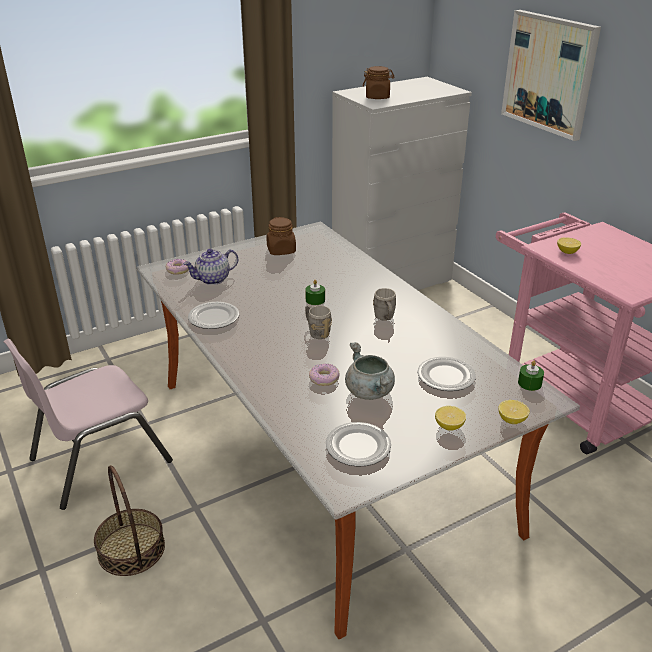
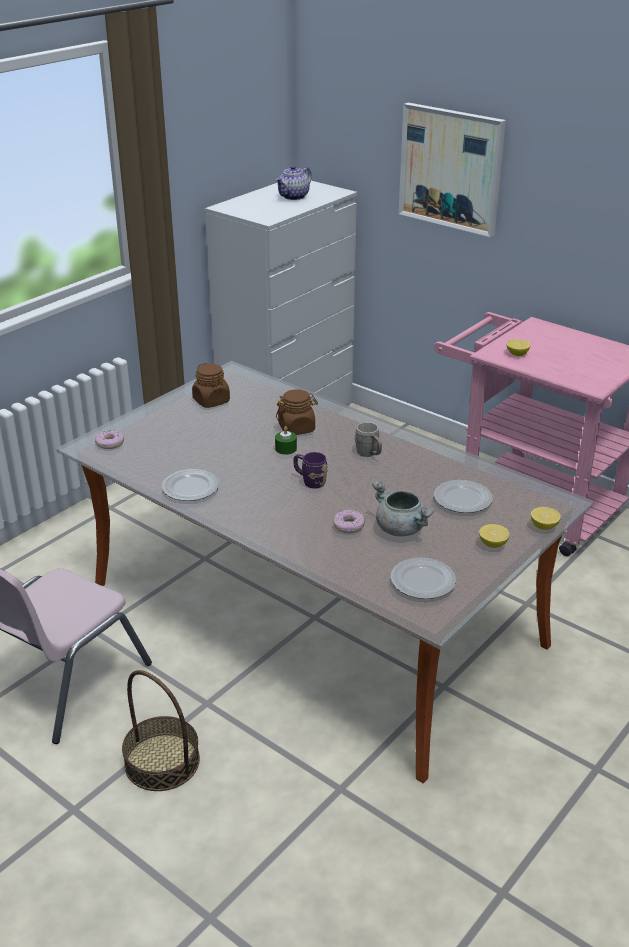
camera: 20 degrees left, 0 degrees up
(213, 279) = (158, 447): teapot -> teapot (294, 197)
(316, 332) = (310, 481): grey mug -> purple mug
(377, 97) = (262, 210): brown jar -> brown jar (297, 428)
(529, 383) = (540, 490): green candle -> none

